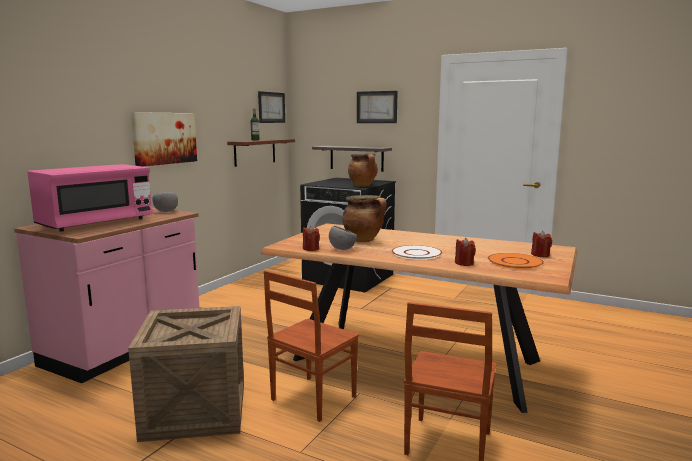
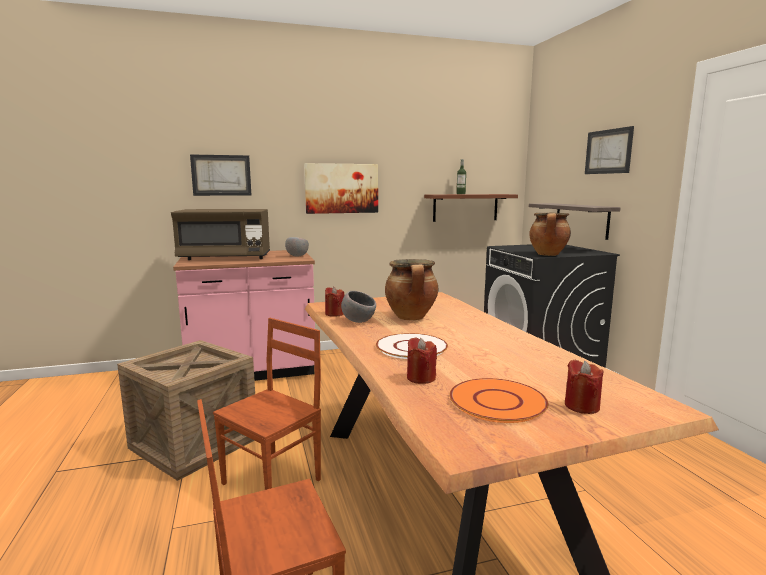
camera: 45 degrees right, 0 degrees up
(96, 223) = (225, 258): pink microwave -> brown microwave
(271, 107) = (497, 158): picture -> picture (221, 175)
(311, 398) = (273, 481): brown chair -> brown chair turned 135 degrees clockwise

